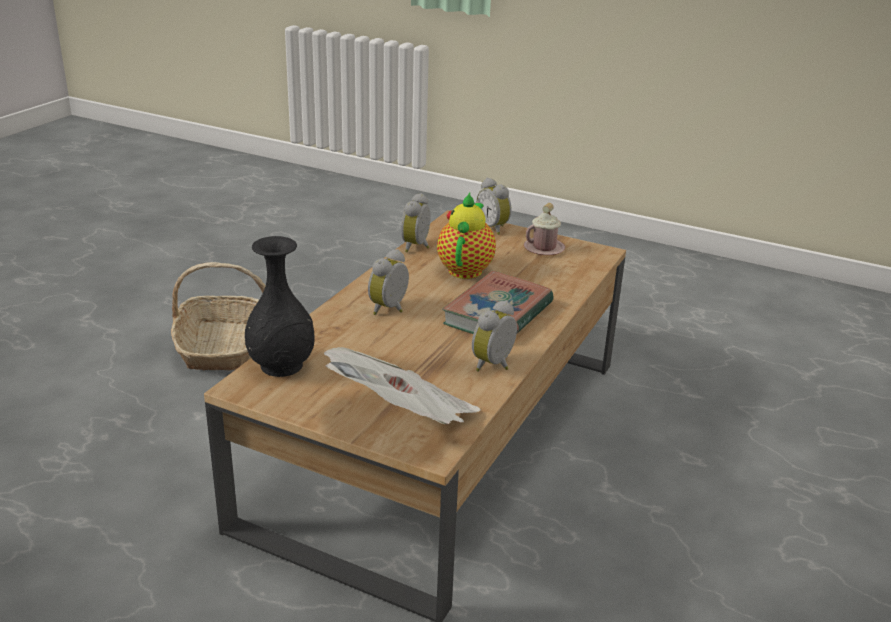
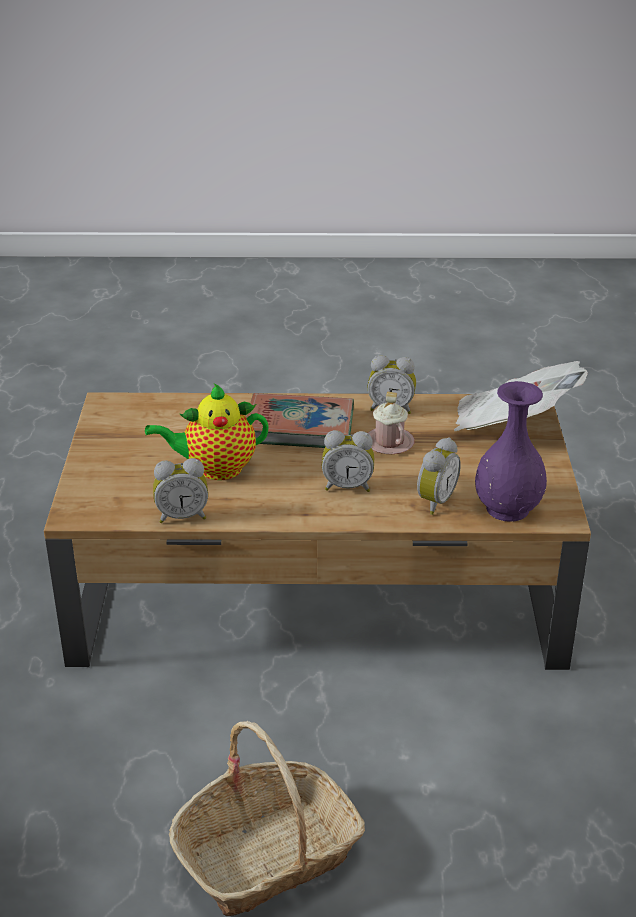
camera: 115 degrees left, 5 degrees up
(282, 366) = (508, 508): black vase -> purple vase
(494, 228) = (85, 480): alarm clock -> alarm clock (434, 501)
(544, 248) = (122, 436): pink mug -> pink mug (389, 443)

